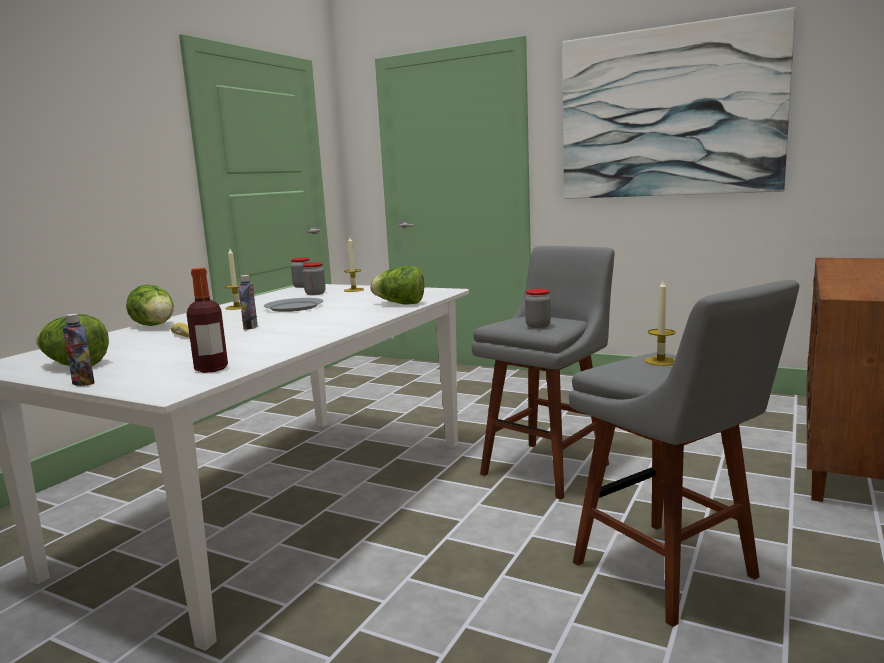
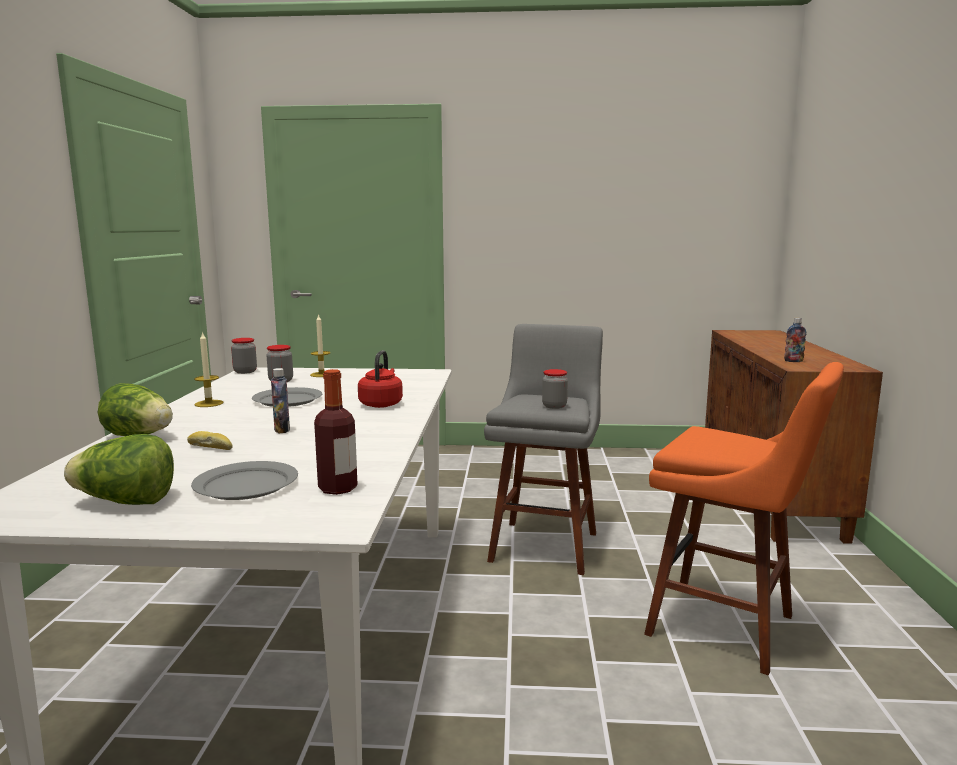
camera: 25 degrees left, 0 degrees up
(83, 383) = (194, 526): bottle -> bottle (793, 361)
(159, 361) = (245, 485): none -> grey plate
(357, 313) = (381, 404): none -> red kettle
(400, 304) = (410, 390): lettuce -> none
(660, 361) = (717, 436): candle -> none
(669, 113) = (583, 194): picture -> none
(671, 574) = (729, 628): grey stool -> orange stool

